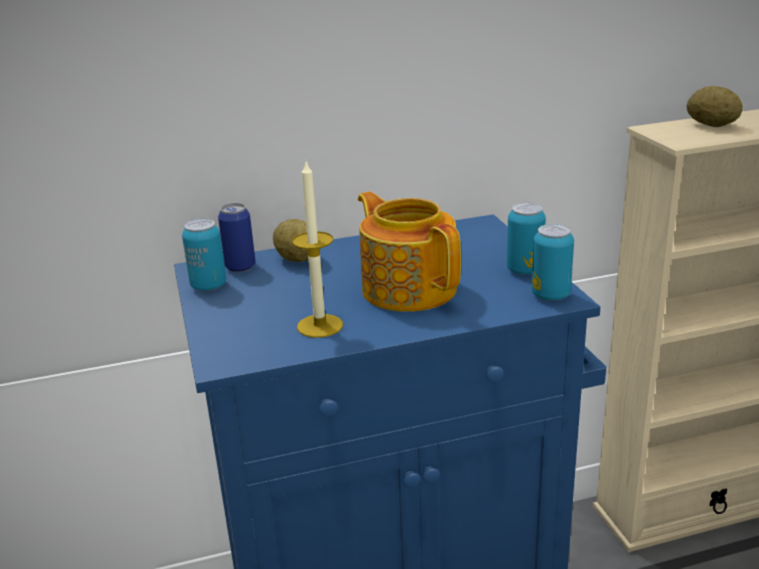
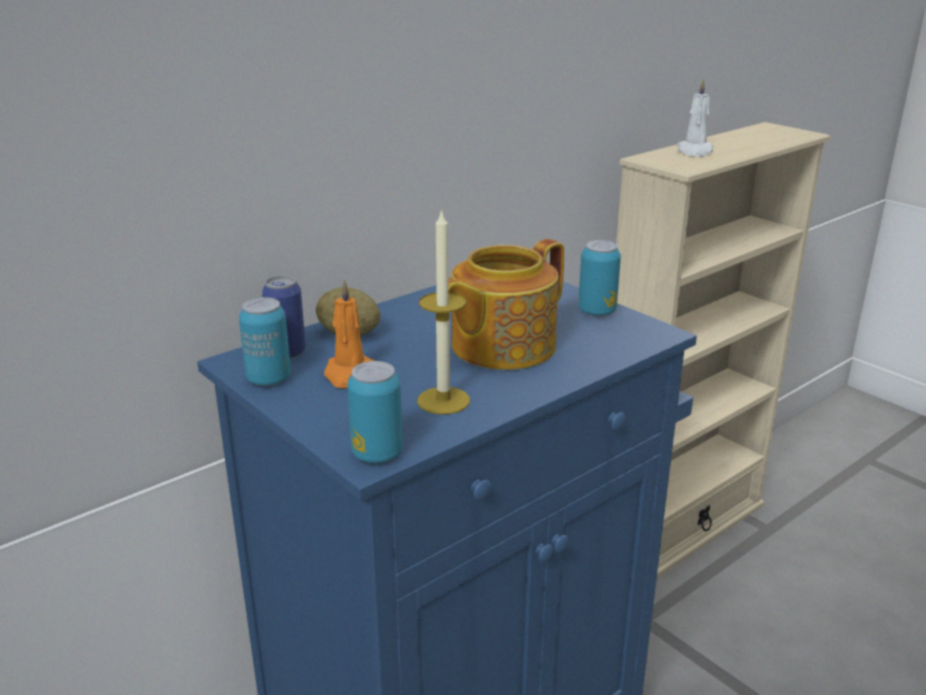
camera: 25 degrees left, 0 degrees up
(269, 292) = (349, 374): none -> orange candle
(409, 288) = (500, 346): teapot -> teapot turned 75 degrees counterclockwise
(550, 295) = (644, 331): can -> can (377, 454)
(711, 125) = (695, 151): potato -> white candle

